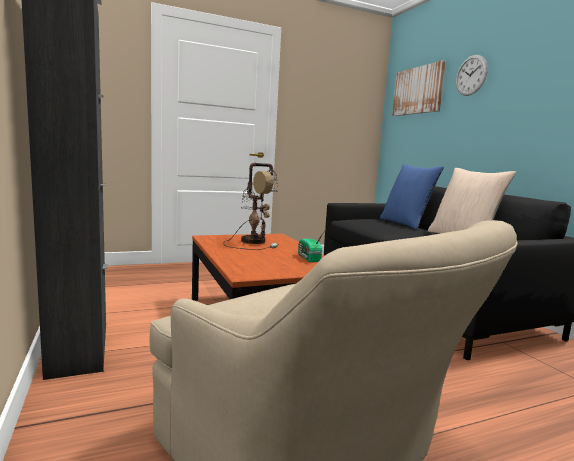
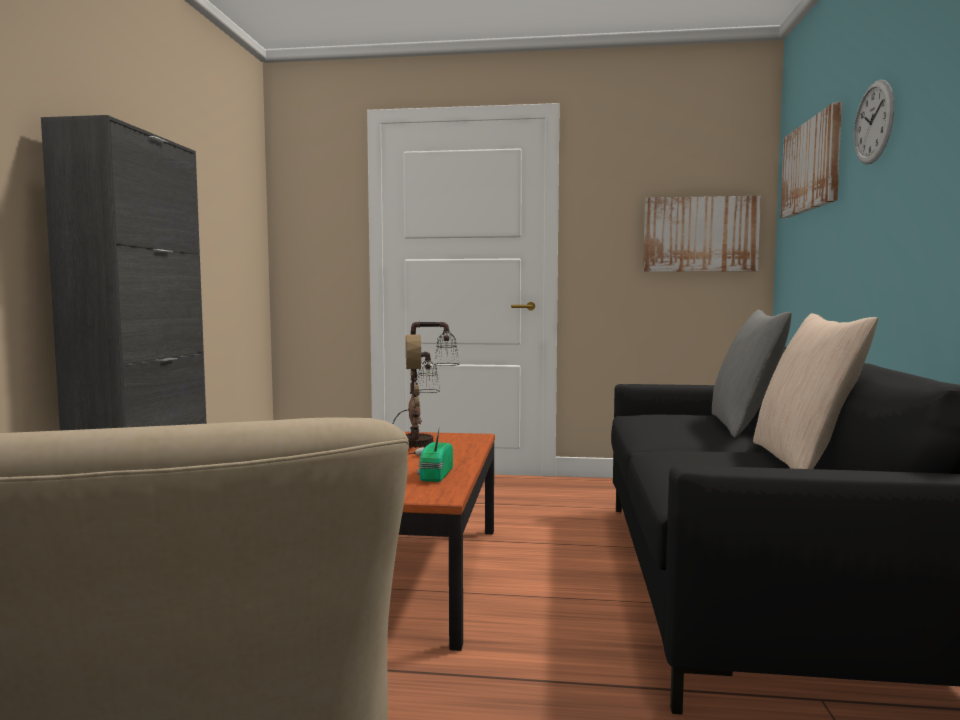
camera: 30 degrees right, 5 degrees down
(349, 120) = (700, 234): none -> picture
(405, 223) = (744, 426): blue pillow -> grey pillow

